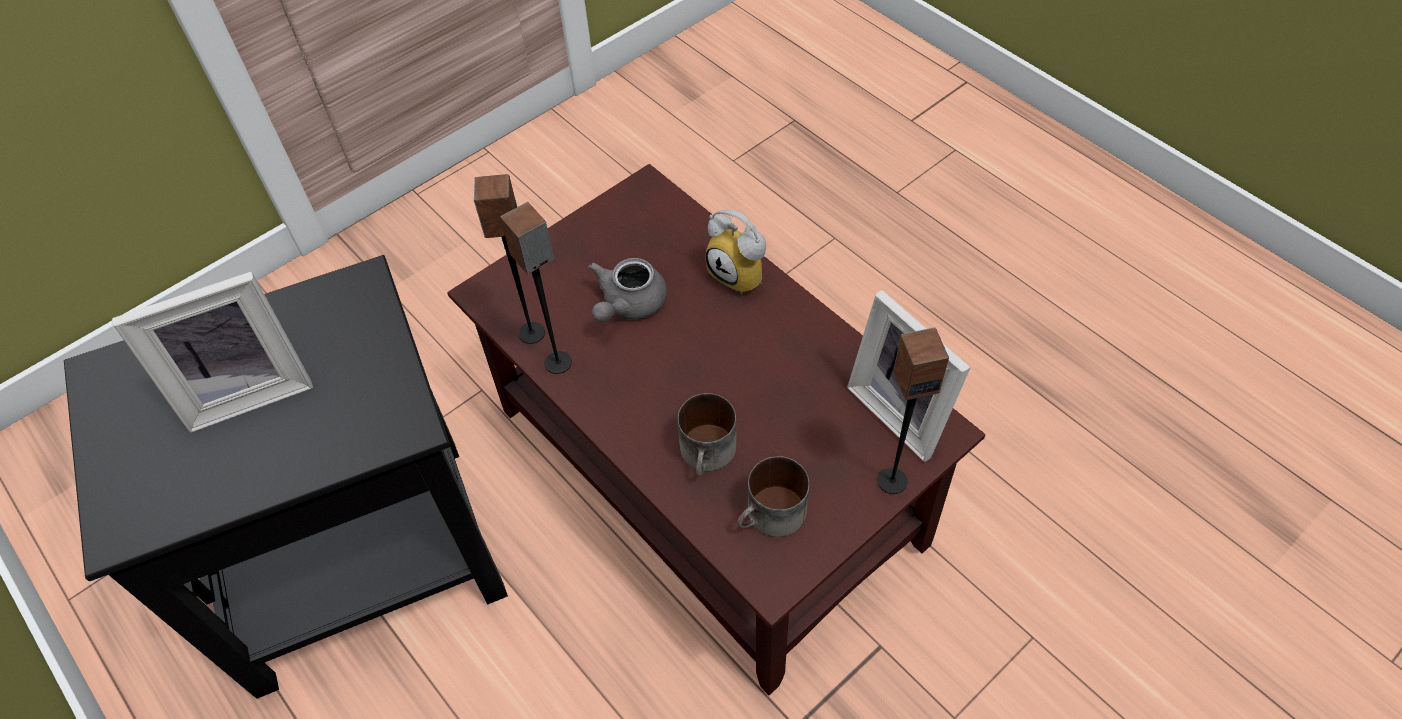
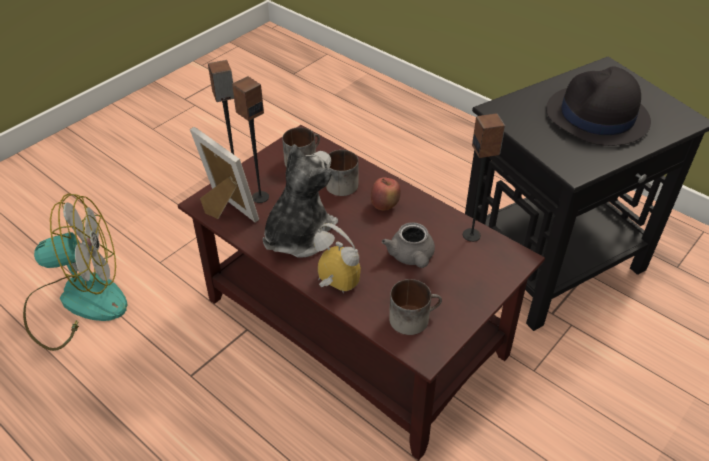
camera: 170 degrees right, 10 degrees down
(247, 390) = (597, 117): picture frame -> black hat
(558, 363) = (446, 219): speaker -> speaker (260, 197)
(628, 305) = (411, 257): grey teapot -> grey teapot turned 150 degrees clockwise
(645, 397) = (385, 206): none -> apple
(648, 227) = (413, 317): none -> mug
(785, 356) = (299, 235): none -> plush toy
(1149, 565) = (77, 302): none -> fan

